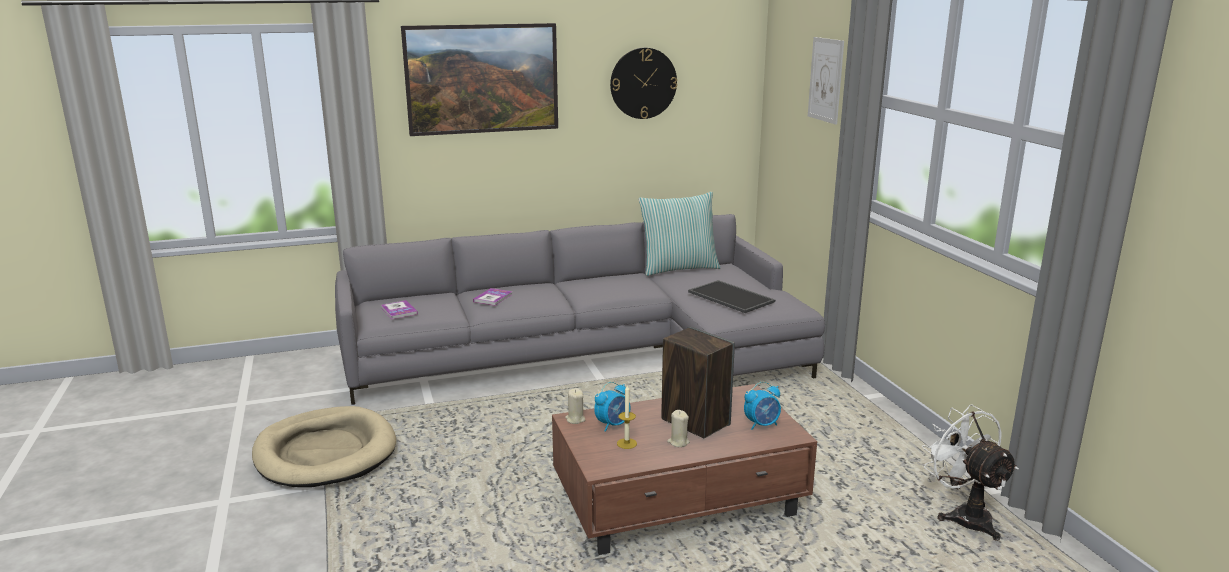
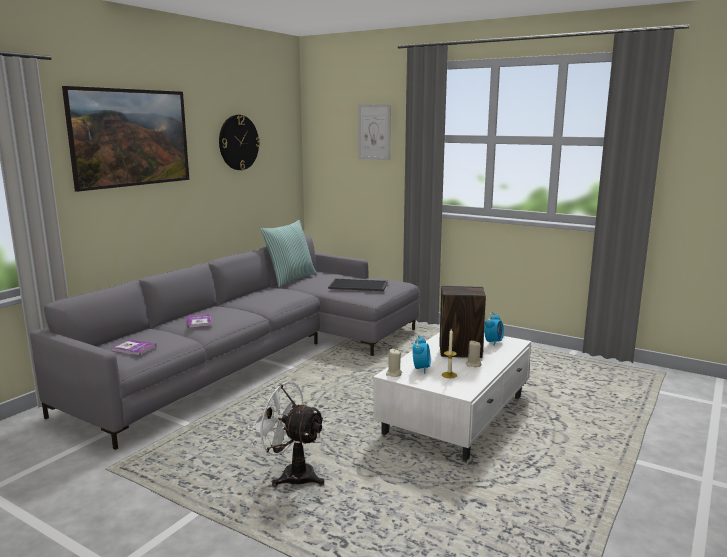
camera: 40 degrees left, 5 degrees down
(325, 452) = (154, 491): beige dog bed -> none
(680, 501) = (456, 414): brown coffee table -> white coffee table
(964, 516) = (581, 368): white fan -> white fan (291, 475)

